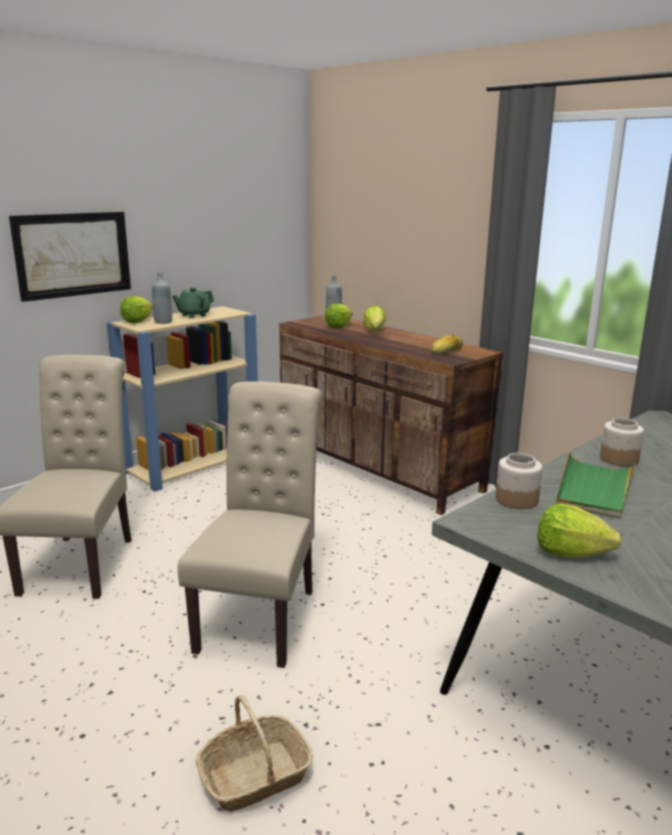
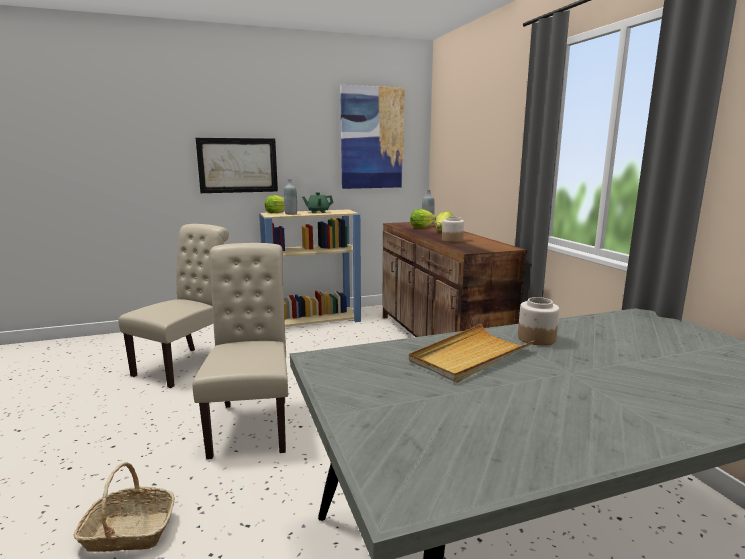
camera: 25 degrees right, 5 degrees down
(244, 205) = (372, 138): none -> picture
(261, 615) = (252, 423): beige chair -> beige chair turned 45 degrees counterclockwise
(447, 352) = (476, 246): bread -> none
(516, 500) = (383, 351): jar -> jar (452, 240)
(570, 553) = (361, 398): lettuce -> none
(594, 489) = (470, 356): green tray -> beige tray

